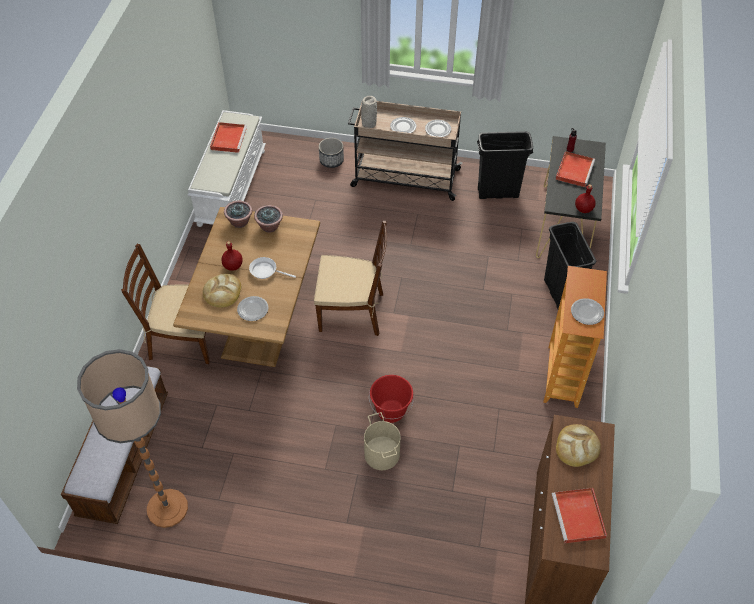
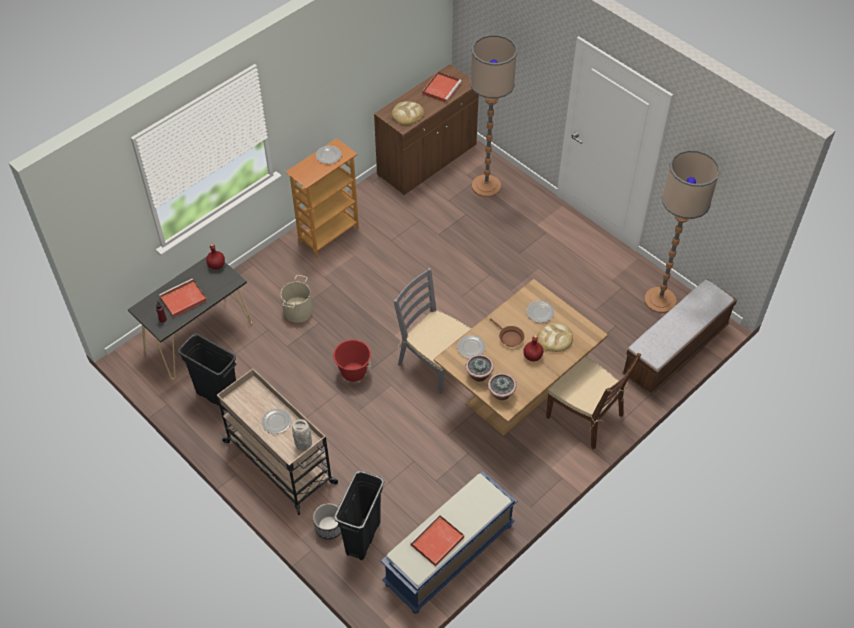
camera: 145 degrees left, 0 degrees up
(231, 186) = (449, 556): white bench -> blue bench
(266, 271) = (509, 337): white frying pan -> brown frying pan
(352, 312) = (434, 362): brown chair -> grey chair
(382, 454) = (493, 256): beige bucket -> beige bucket (297, 310)
(391, 411) = (465, 277): red bucket -> red bucket (353, 372)
(438, 129) = (249, 400): plate -> plate (470, 347)
(461, 547) = (486, 186): none -> floor lamp
(559, 294) = (268, 287): black trash can -> black trash can (363, 537)

